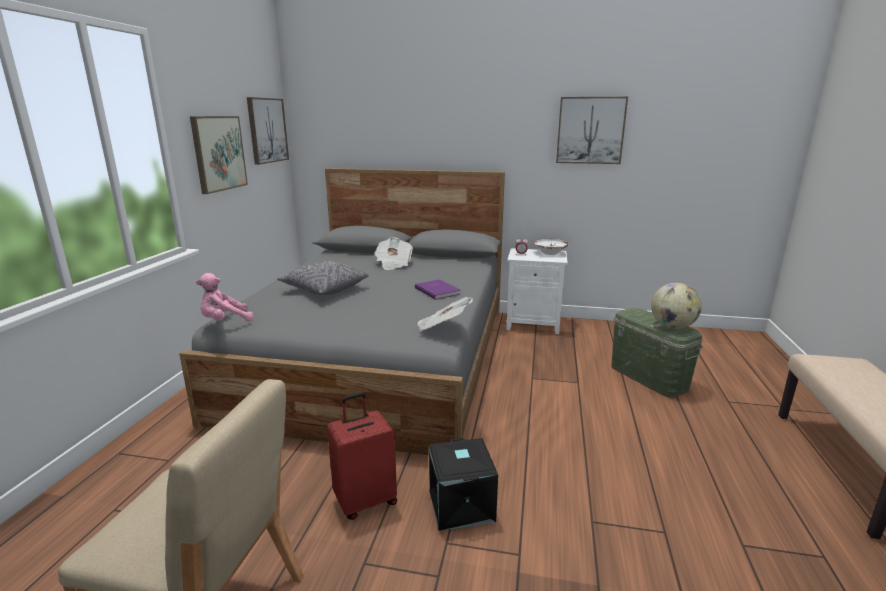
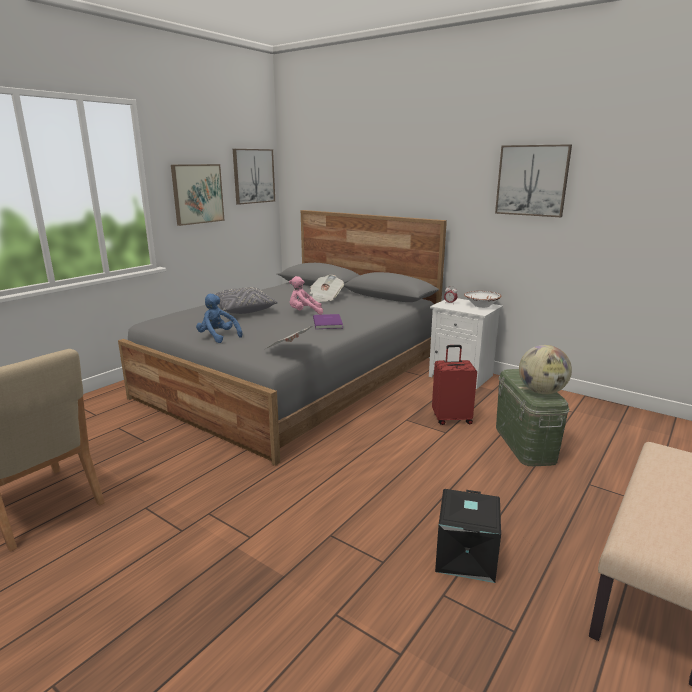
camera: 25 degrees right, 0 degrees up
(225, 321) = (150, 322): pink plush toy -> pink plush toy (304, 313)
(340, 326) = (218, 337): none -> blue plush toy
(365, 500) = (184, 471): red suitcase -> red suitcase (451, 419)
(459, 505) = (243, 493): black storage box -> black storage box (464, 556)

